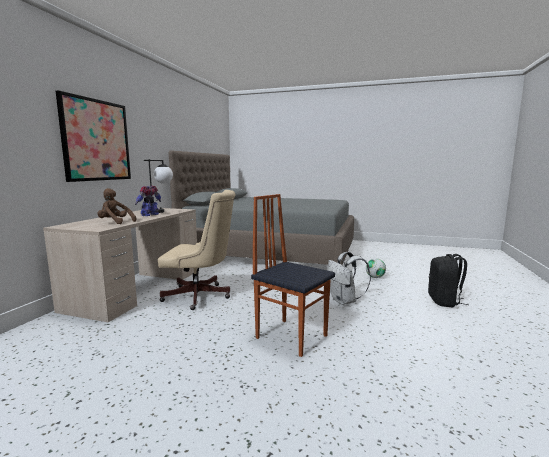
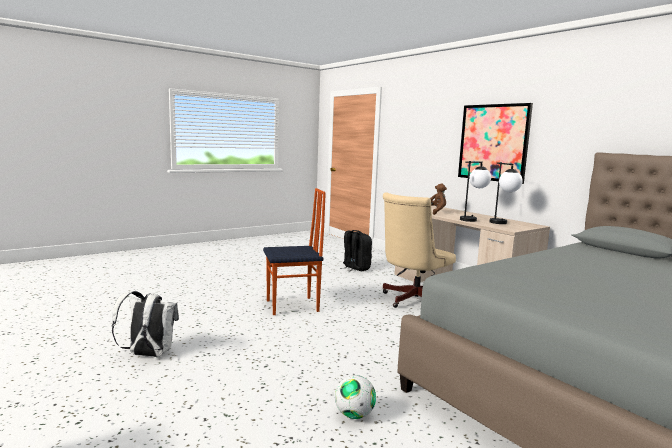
camera: 125 degrees right, 0 degrees up
(150, 215) = (472, 219): toy robot -> table lamp
(345, 301) = (313, 348): white backpack -> white backpack (148, 355)
(444, 302) = (207, 406): black backpack -> black backpack (355, 268)

